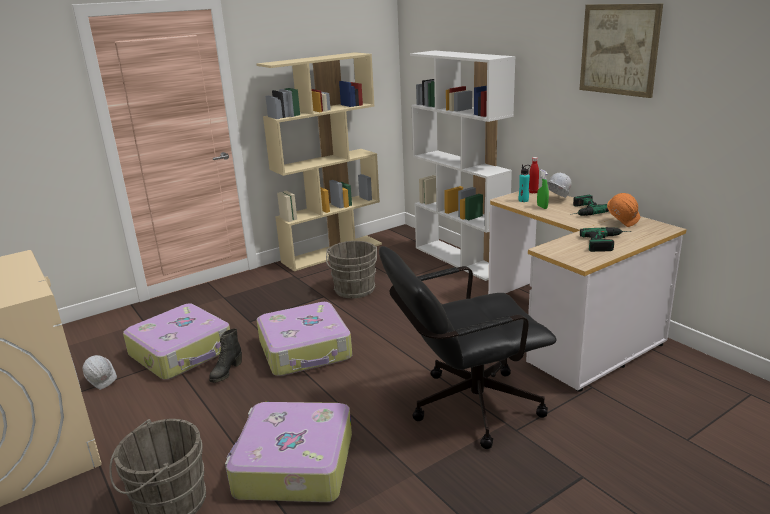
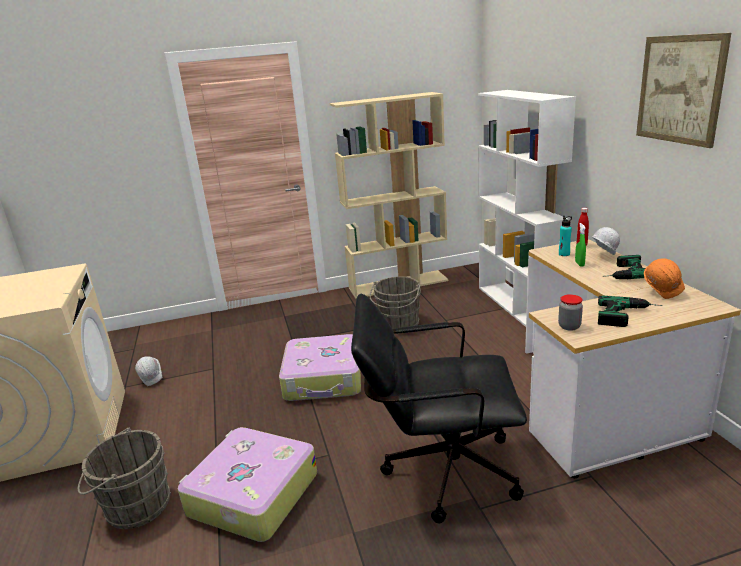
camera: 20 degrees right, 0 degrees up
(182, 352) = (224, 363): suitcase -> none
(226, 372) = (247, 388): black boot -> none
(569, 256) = (569, 326): none -> jar

